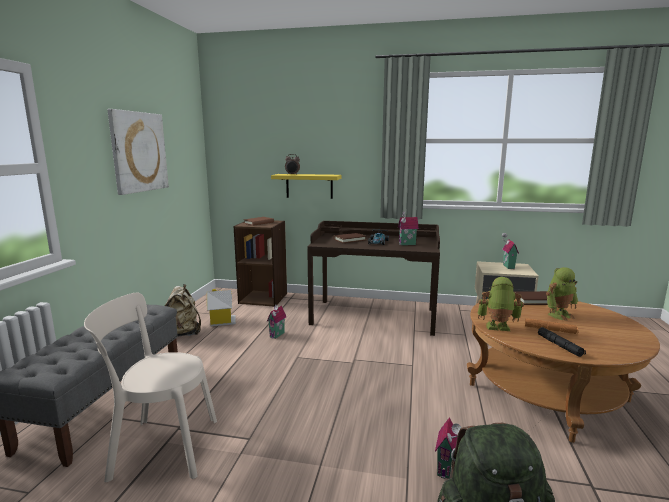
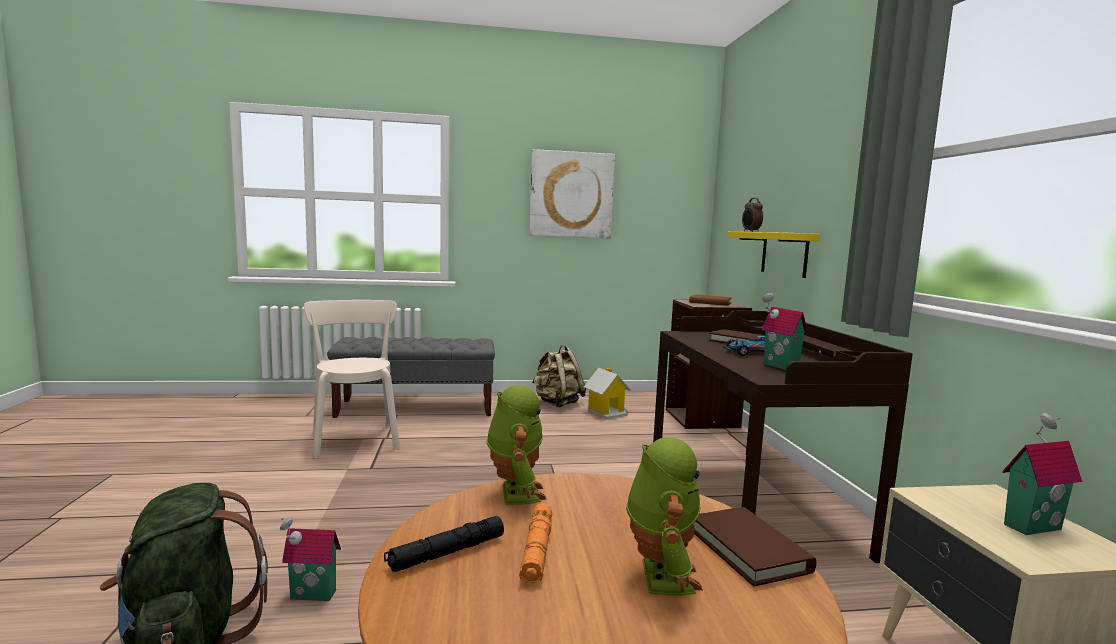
camera: 70 degrees right, 5 degrees down
(278, 335) = (600, 444): toy house -> none
(559, 315) = (660, 576): toy robot -> toy robot turned 135 degrees counterclockwise

